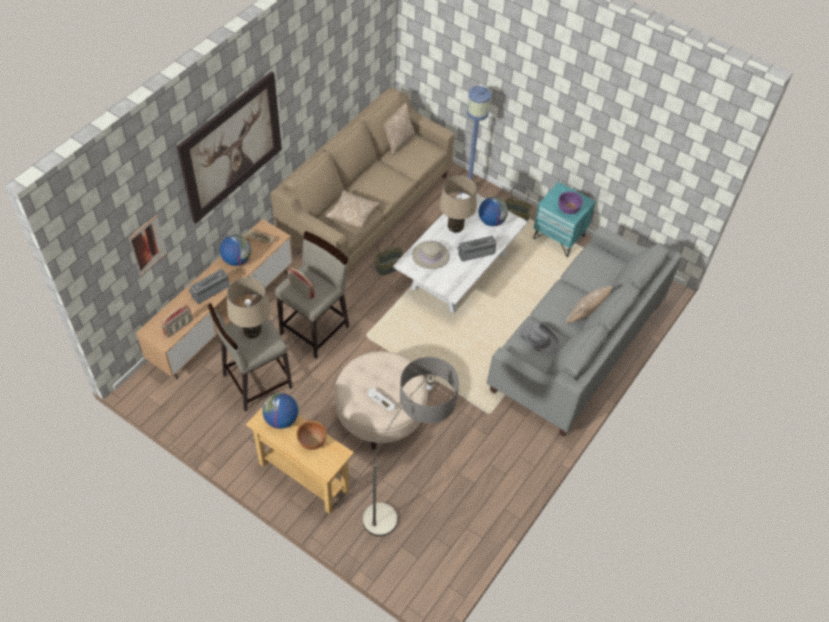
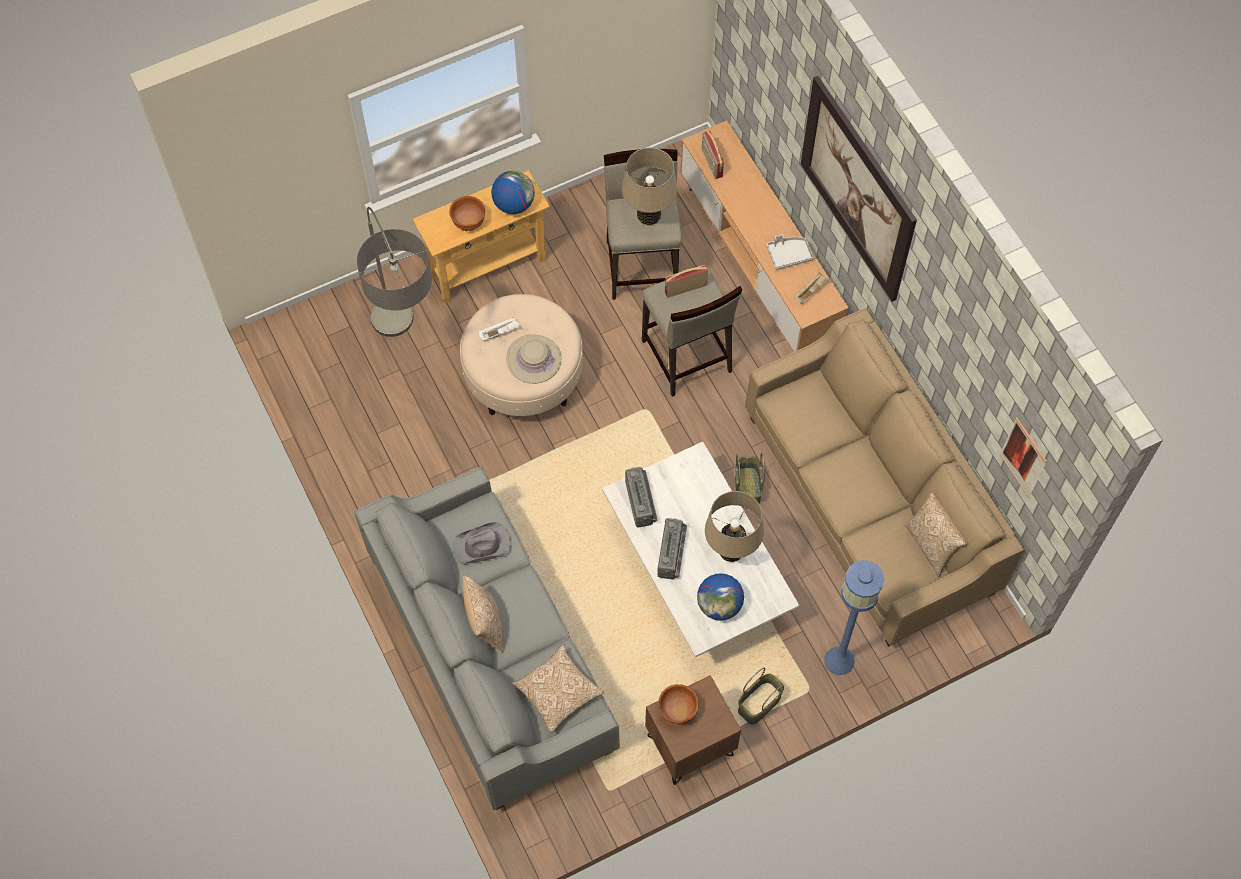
camera: 120 degrees right, 10 degrees up
(147, 245) = (768, 90): picture -> picture (1023, 457)
(210, 290) = (753, 210): radio -> radio (642, 502)
(237, 260) = (789, 255): globe -> grey tray
(352, 215) = (807, 420): pillow -> pillow (558, 692)
(430, 256) = (695, 494): beige hat -> beige hat (534, 359)
(559, 237) = (690, 745): turquoise nightstand -> brown nightstand
(568, 210) = (677, 710): purple bowl -> brown bowl

